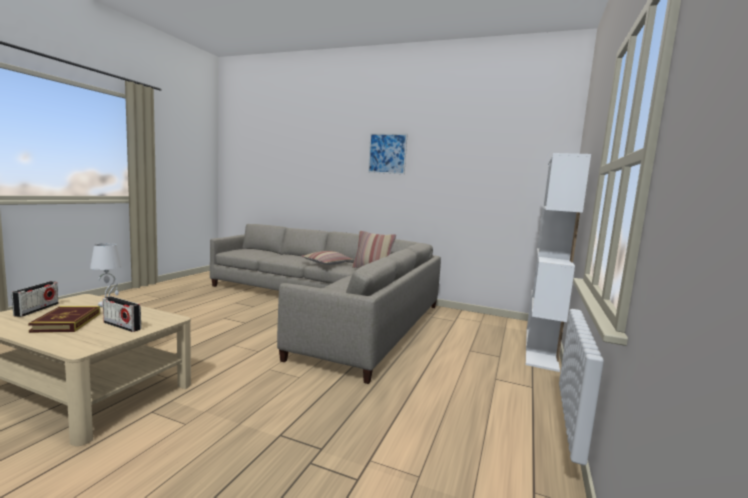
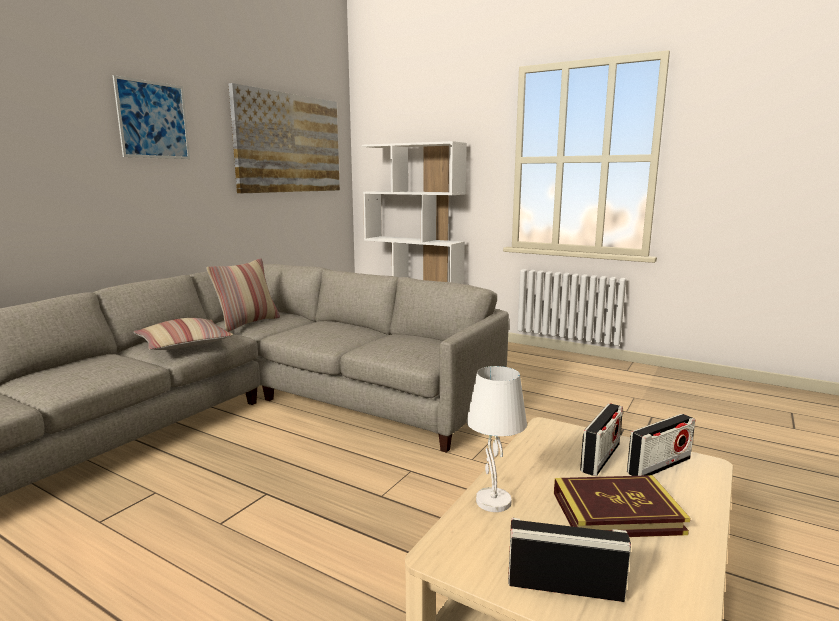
camera: 80 degrees left, 5 degrees up
(95, 338) = (659, 466): none -> radio
(491, 164) = (289, 143): none -> picture

